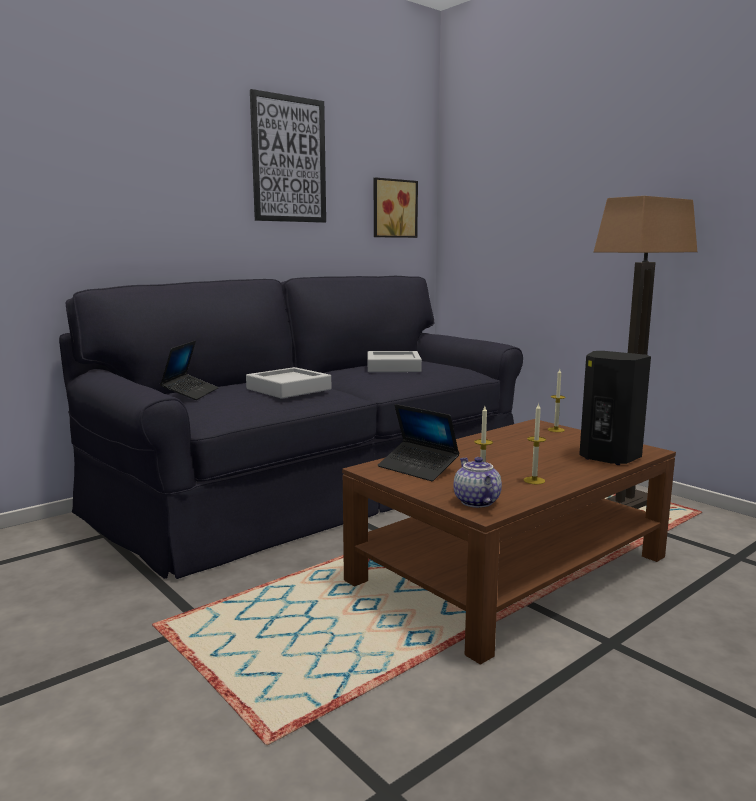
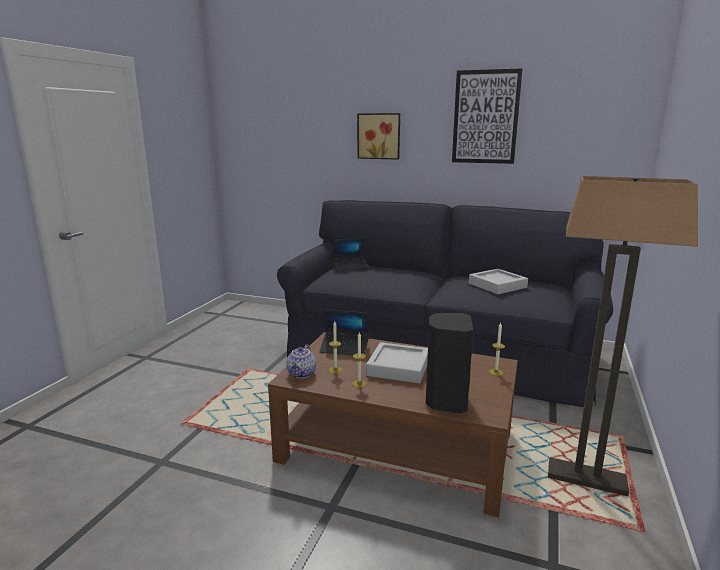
camera: 60 degrees right, 5 degrees up
(288, 389) = (388, 279): grey tray -> grey tray (398, 367)
(393, 208) = (593, 151): picture -> picture (379, 136)
(418, 468) = (345, 348): laptop -> laptop turned 90 degrees counterclockwise
(475, 502) = (302, 374): teapot -> teapot turned 150 degrees clockwise

